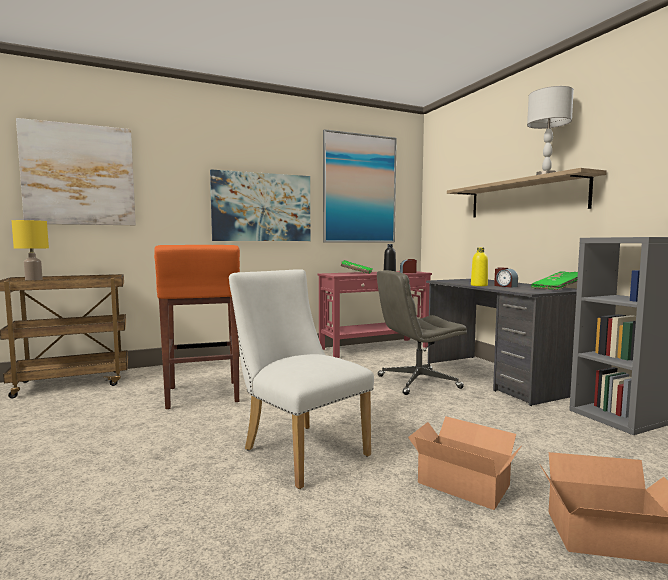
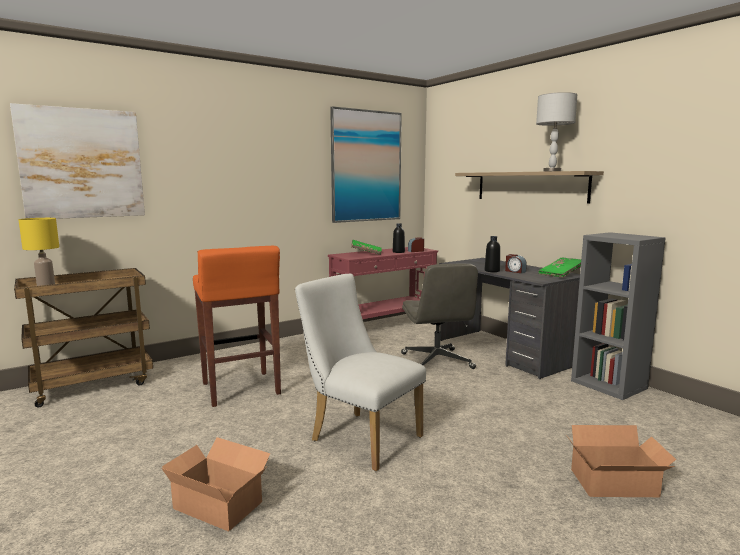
camera: 10 degrees left, 5 degrees up
(262, 207) = (272, 189): picture -> none
(417, 382) = (437, 361): grey office chair -> grey office chair turned 75 degrees counterclockwise
(462, 482) = (503, 452): cardboard box -> cardboard box (218, 503)
(479, 285) = (492, 271): yellow bottle -> black bottle

